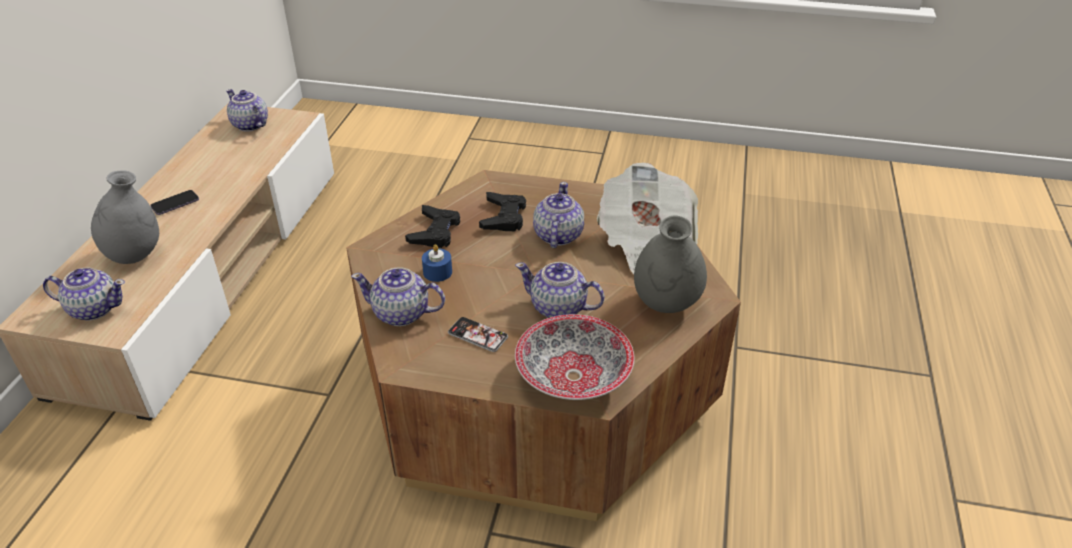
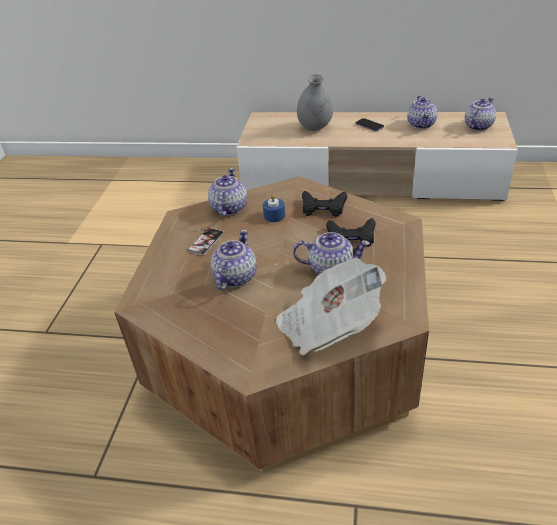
camera: 90 degrees right, 0 degrees up
(94, 308) = (267, 130): teapot -> teapot (421, 124)
(574, 376) = (159, 290): bowl -> none
(666, 304) = (240, 340): grey vase -> none

